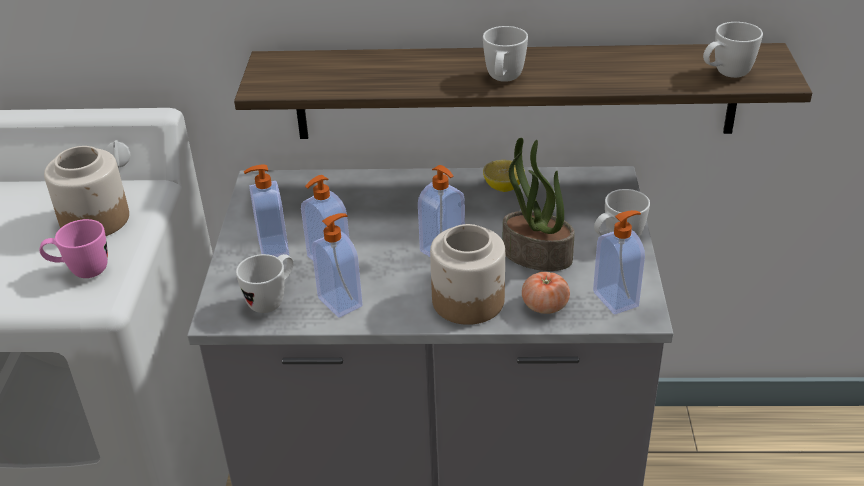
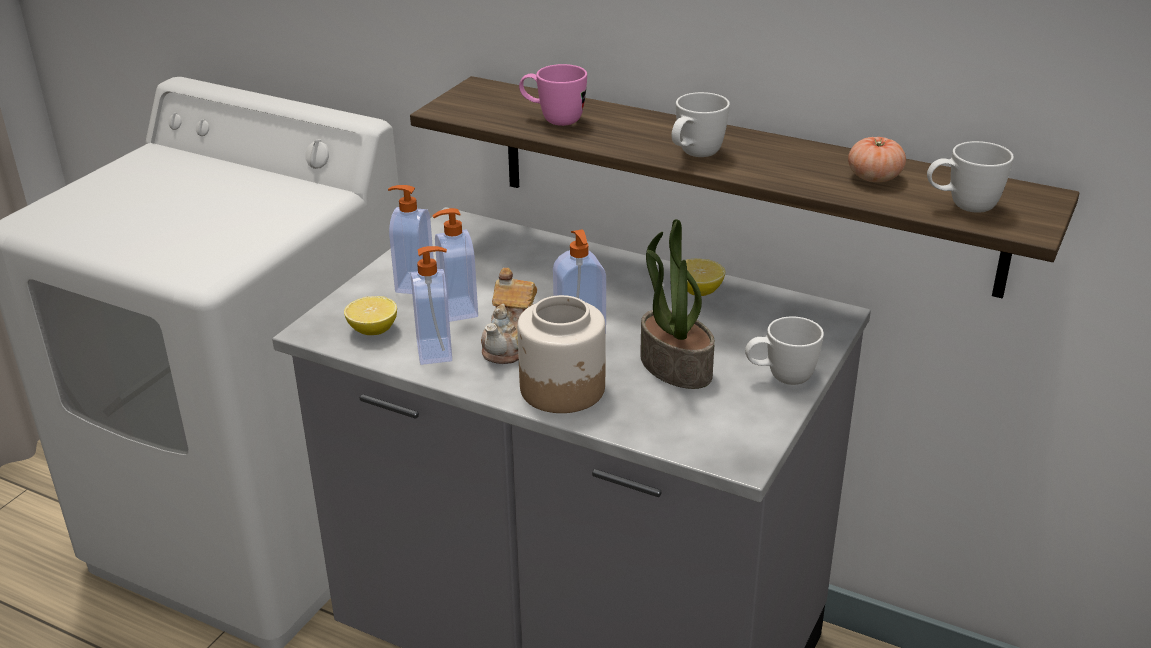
camera: 25 degrees right, 5 degrees down
(81, 271) = (209, 249): pink mug -> pink mug (553, 120)
(95, 219) = (260, 209): jar -> none
(272, 300) = (373, 330): white mug -> lemon
(397, 275) = (512, 343): none -> teapot
(545, 305) = (640, 418): tomato -> tomato (874, 177)
(617, 299) = (726, 435): soap dispenser -> none

